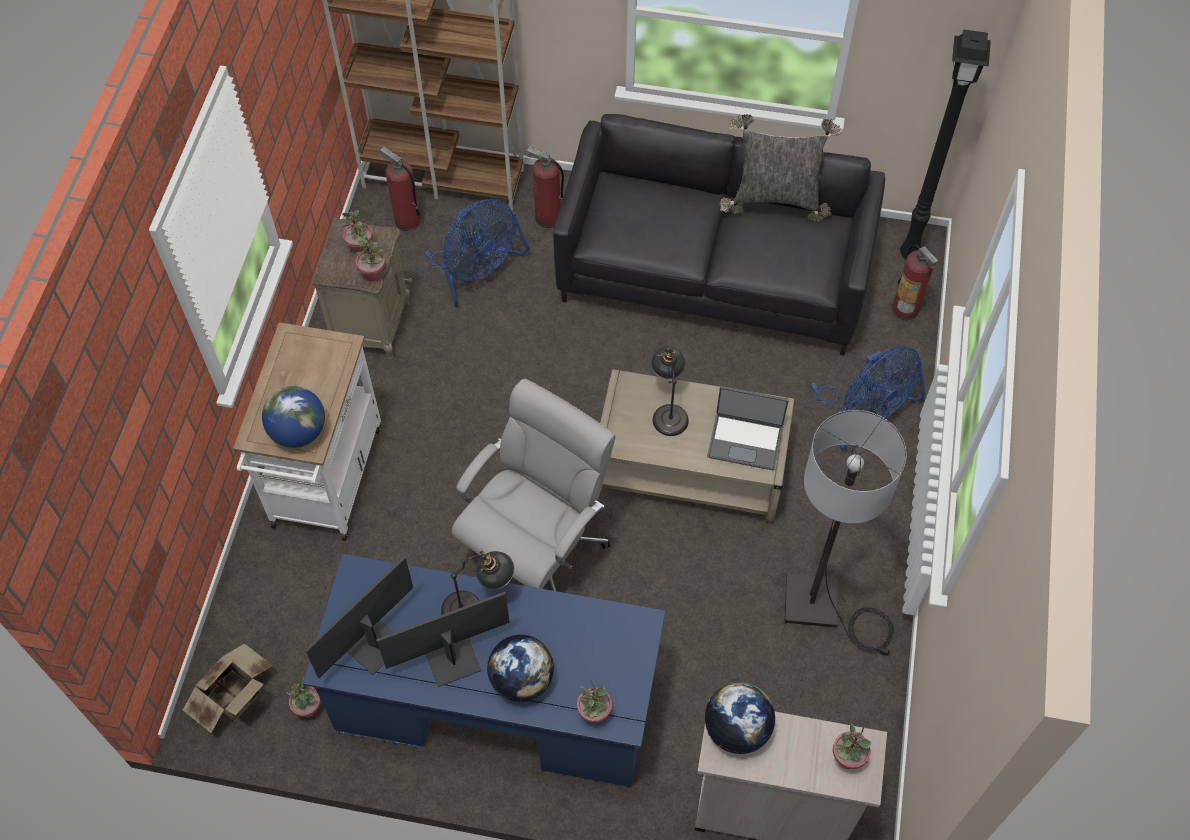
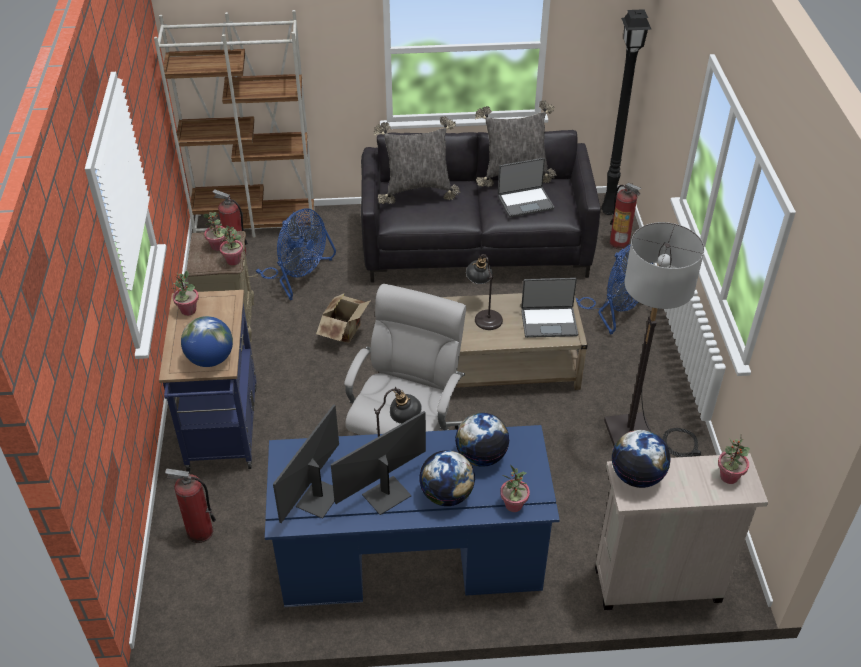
camera: 15 degrees left, 15 degrees down
(237, 698) = (192, 603): cardboard box -> cardboard box (346, 331)
(308, 708) = (255, 596): potted plant -> potted plant (188, 310)
(326, 481) = (222, 431): white cart -> blue cart
(547, 218) = (342, 234): fire extinguisher -> fire extinguisher (199, 532)
(579, 636) = (481, 456): none -> globe
(639, 206) = (417, 194): none -> pillow
(775, 249) = (525, 202): none -> laptop

